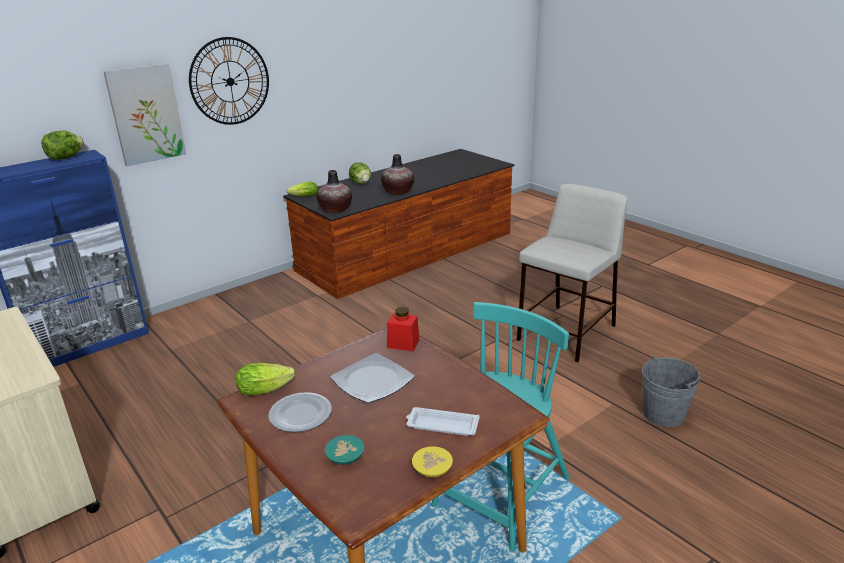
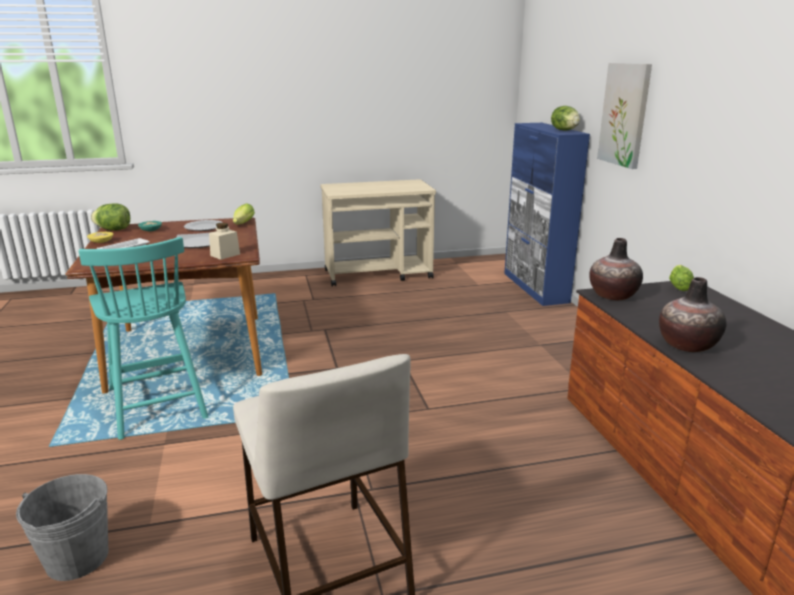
camera: 115 degrees right, 5 degrees down
(230, 81) = (694, 101): wall clock -> none
(361, 183) = (744, 327): lettuce -> lettuce (114, 230)
(403, 343) = (225, 255): red jar -> beige jar

